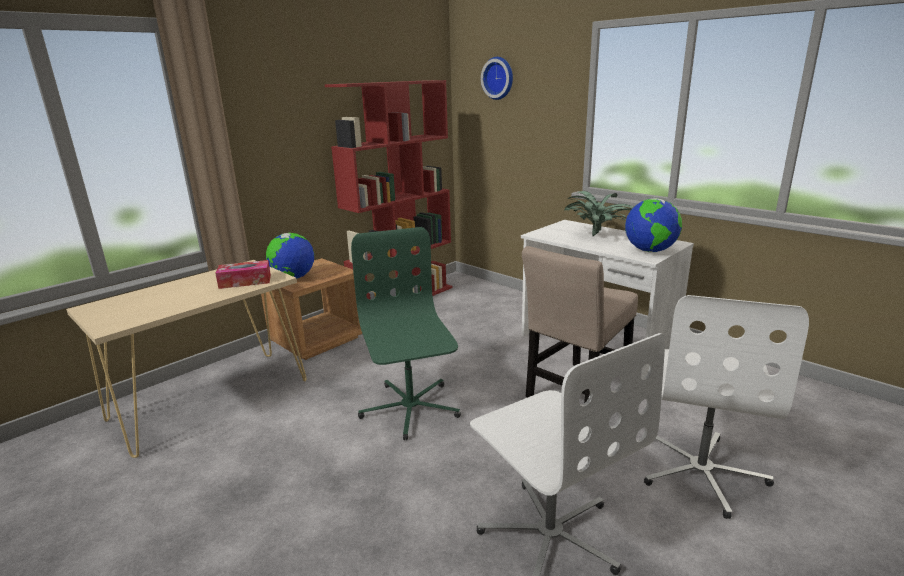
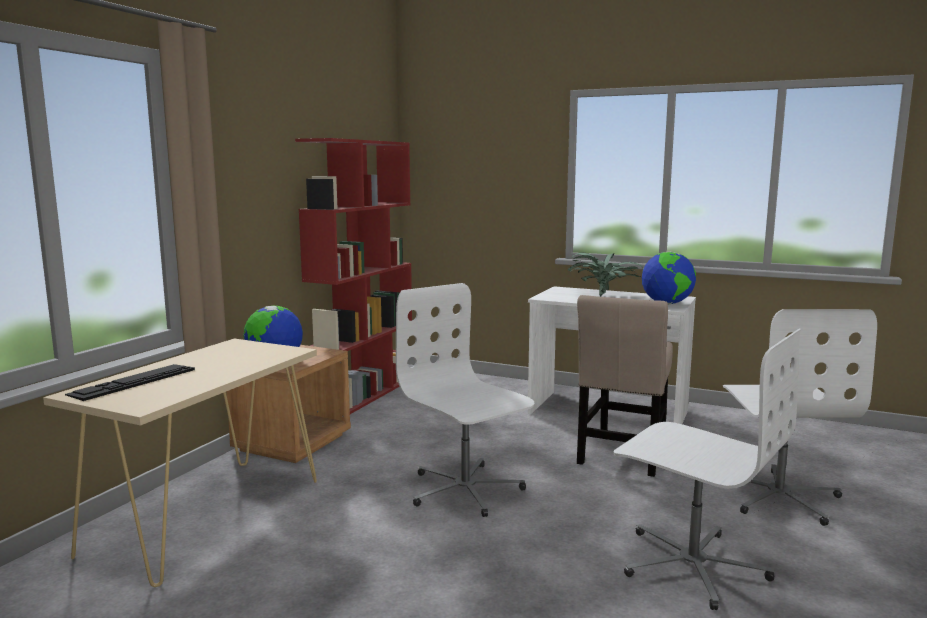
camera: 20 degrees left, 10 degrees down
(135, 300) = (133, 381): none -> keyboard
(245, 281) = (257, 356): tissue box -> none
(410, 408) = (464, 490): green office chair -> white office chair
(499, 78) = (462, 143): wall clock -> none

